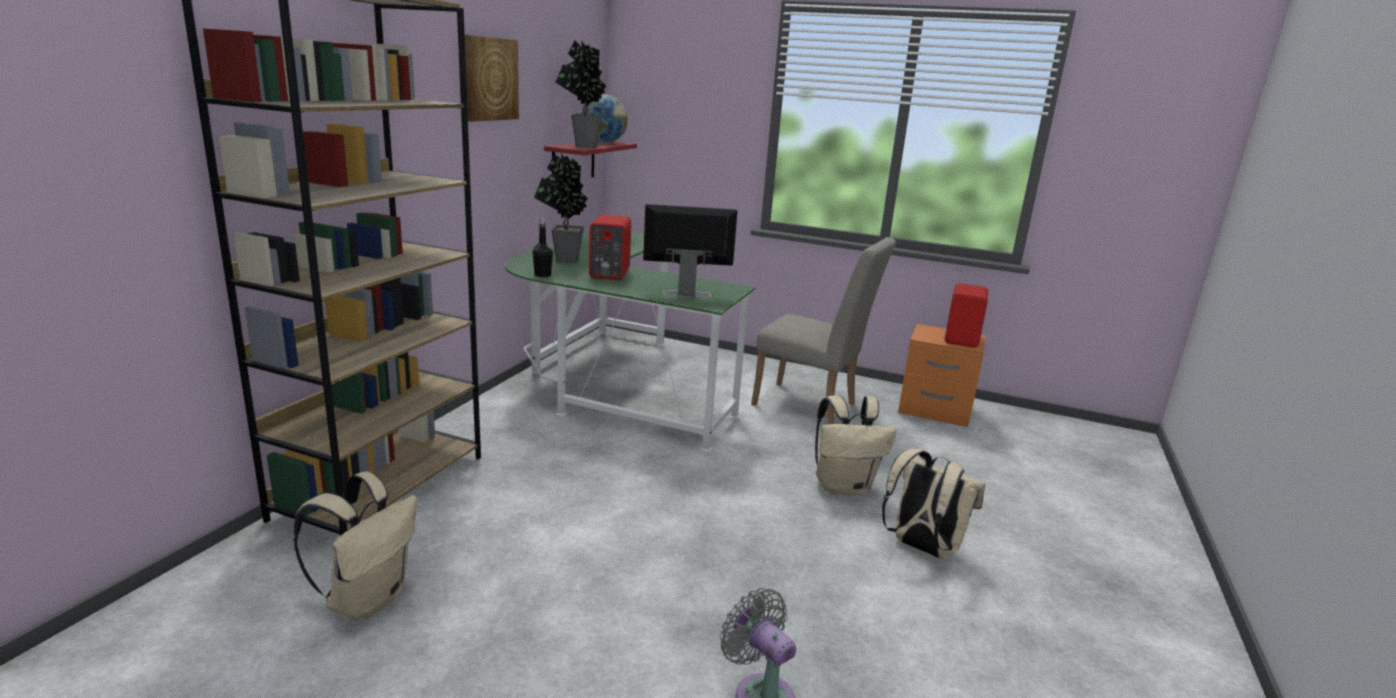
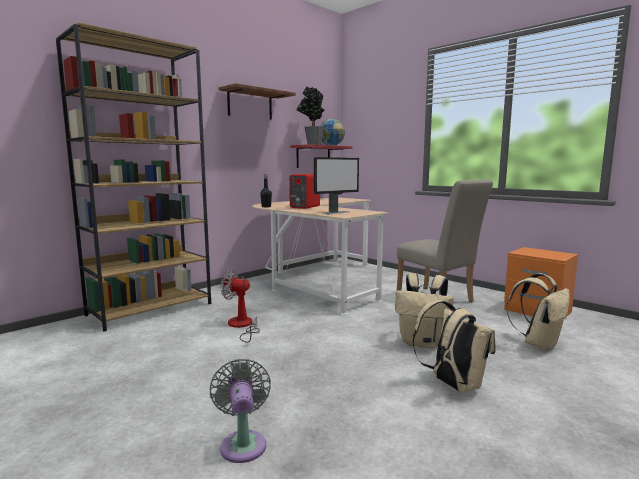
camera: 25 degrees right, 10 degrees down
(367, 599) = (88, 352): beige backpack -> beige backpack (539, 344)
(489, 79) = (250, 104): picture -> brown shelf
(564, 261) = (289, 204): potted plant -> none
(578, 498) = (242, 326): none -> fan
(612, 385) = (317, 281): green desk -> beige desk
(686, 294) = (336, 212): monitor -> monitor turned 120 degrees clockwise
(963, 339) = (554, 254): red speaker -> none

